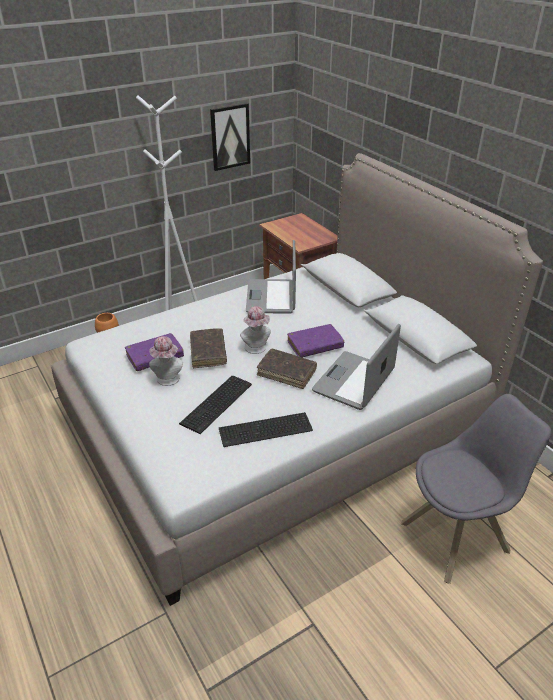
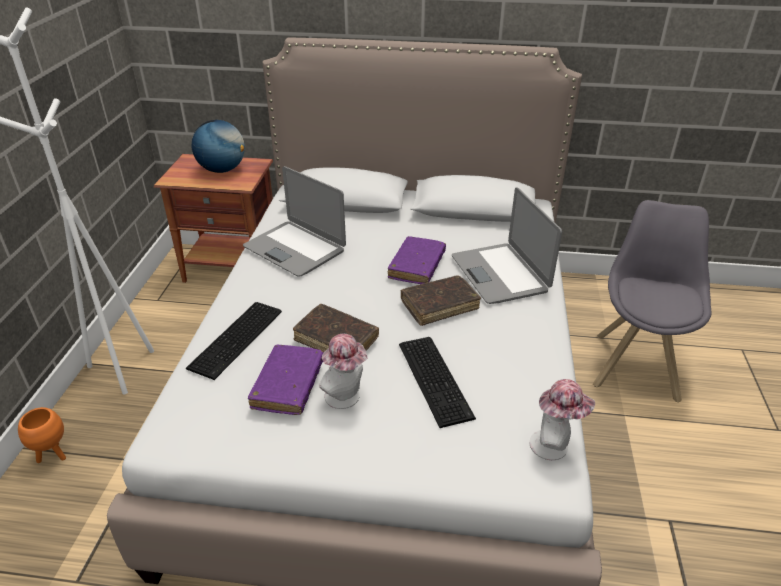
camera: 50 degrees left, 0 degrees up
(230, 136) = (73, 71): picture -> none
(257, 349) = (374, 303): hat -> hat (554, 446)
(267, 430) = (518, 366): keyboard -> keyboard (238, 338)
(304, 232) = (222, 170): none -> globe

